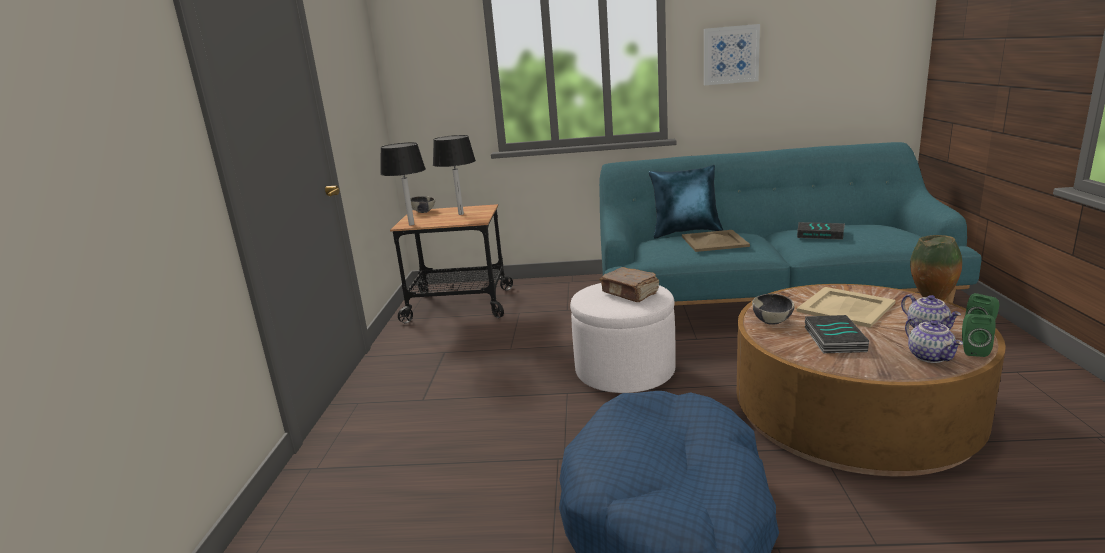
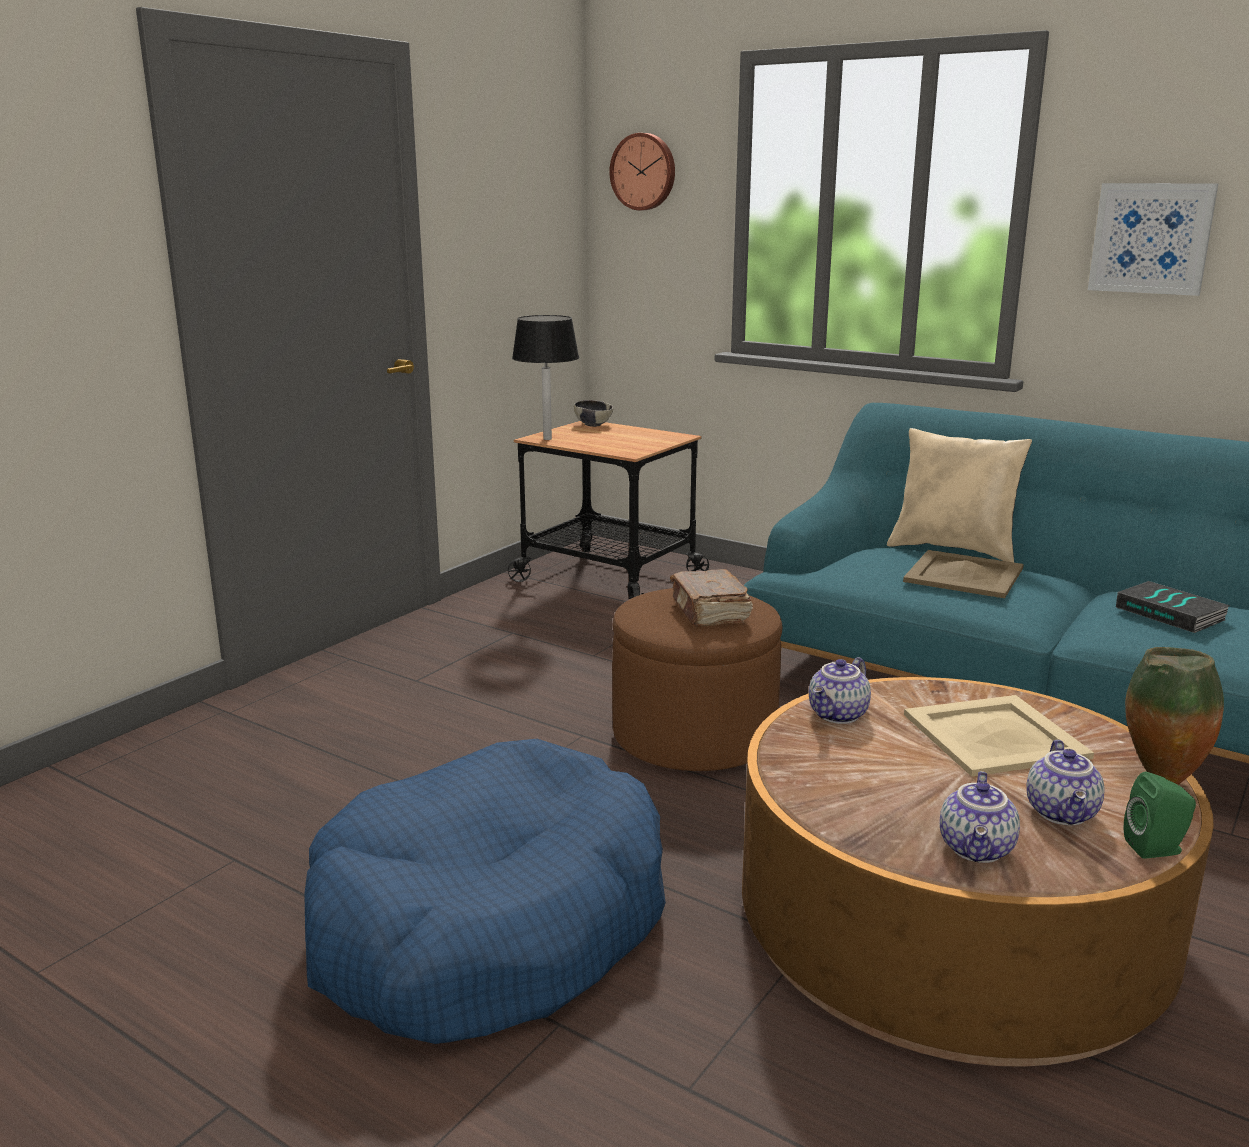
camera: 30 degrees right, 0 degrees up
(419, 47) = (644, 172): none -> wall clock
(461, 214) = (629, 439): black table lamp -> none
(625, 371) = (694, 736): white ottoman -> brown ottoman
(686, 232) = (954, 550): blue pillow -> beige pillow
(772, 321) = (839, 715): bowl -> teapot
(833, 338) = (879, 769): book -> none
(973, 350) = (1070, 869): green speaker -> none

